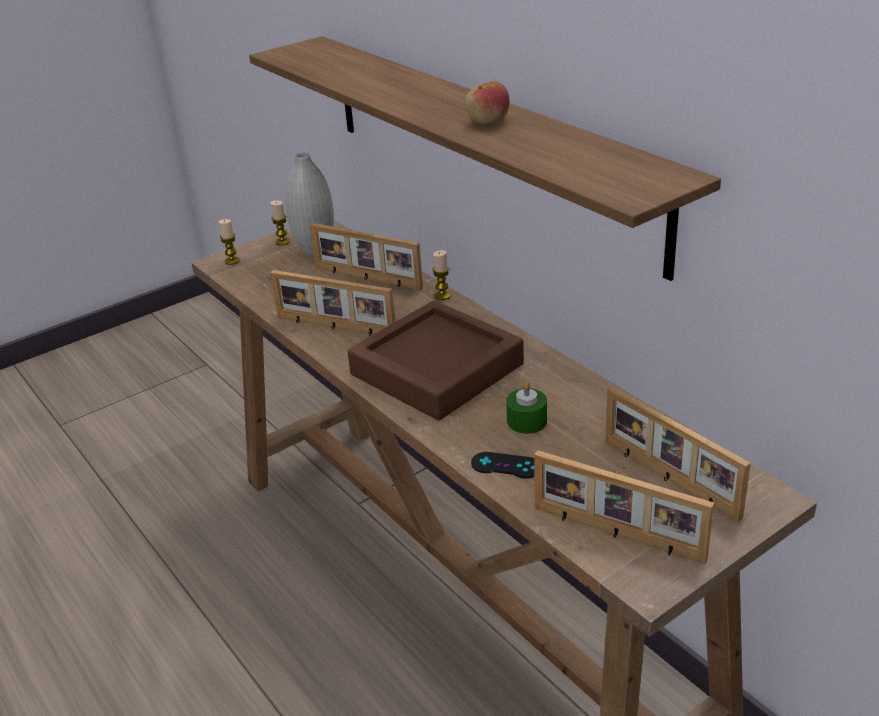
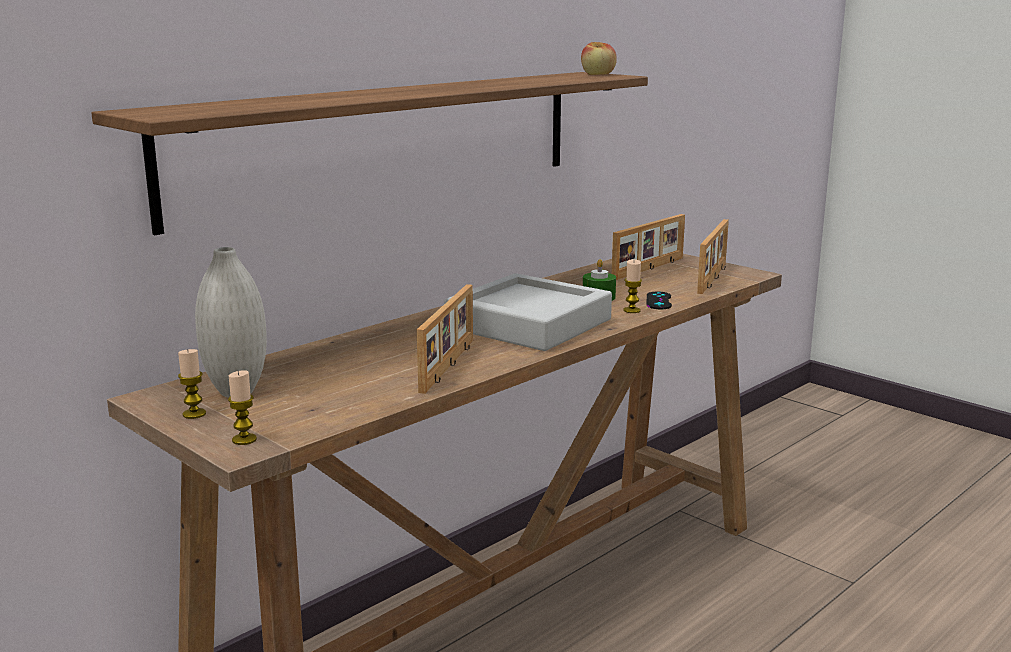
camera: 100 degrees left, 15 degrees down
(367, 278) = (332, 360): picture frame -> none
(437, 369) = (528, 324): brown tray -> grey tray
(442, 296) = (384, 328): candle -> candle (631, 310)
(488, 122) = (472, 85): apple -> apple (598, 74)

